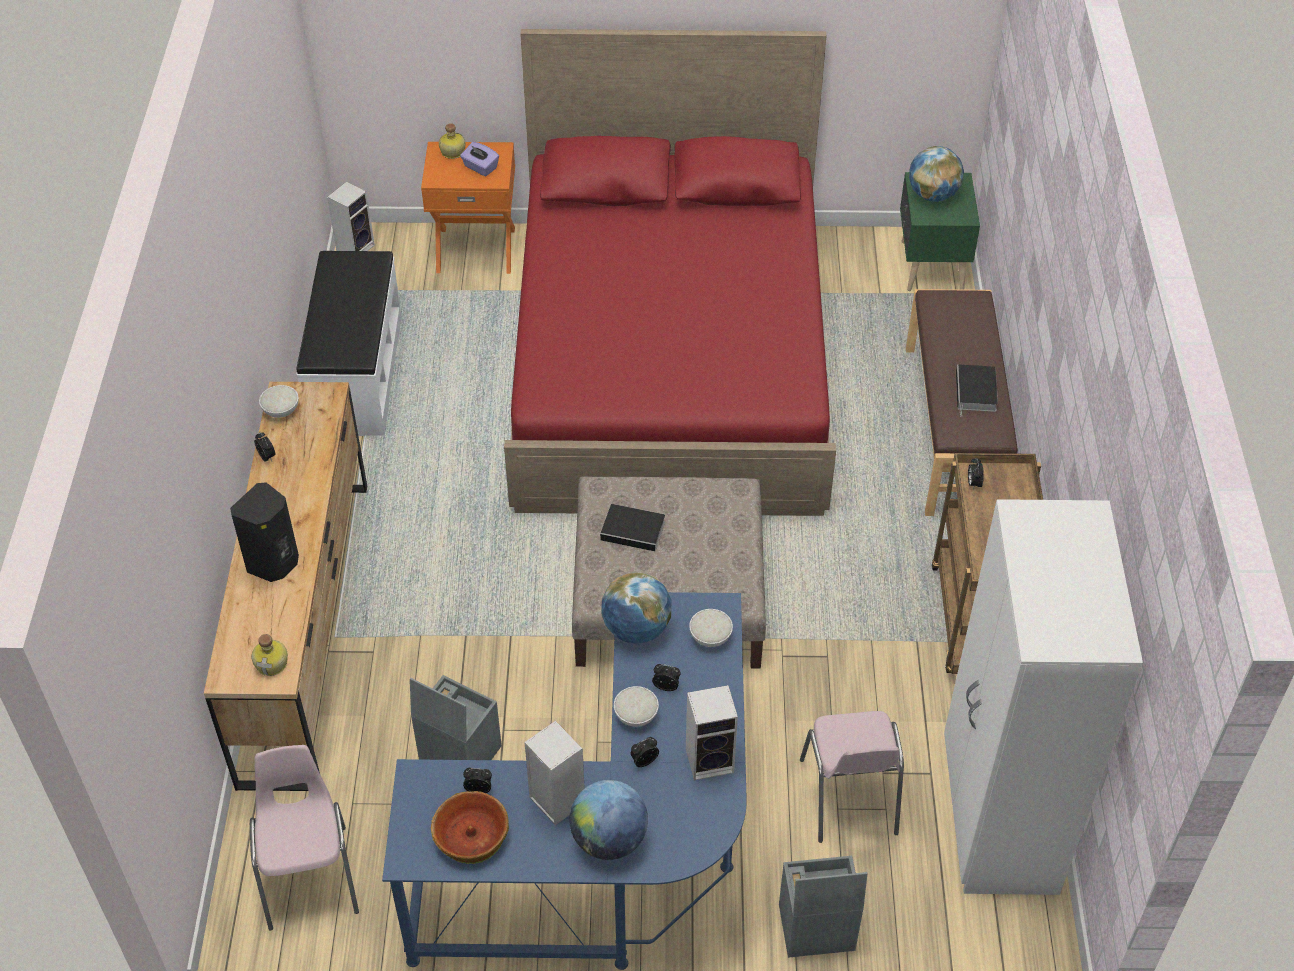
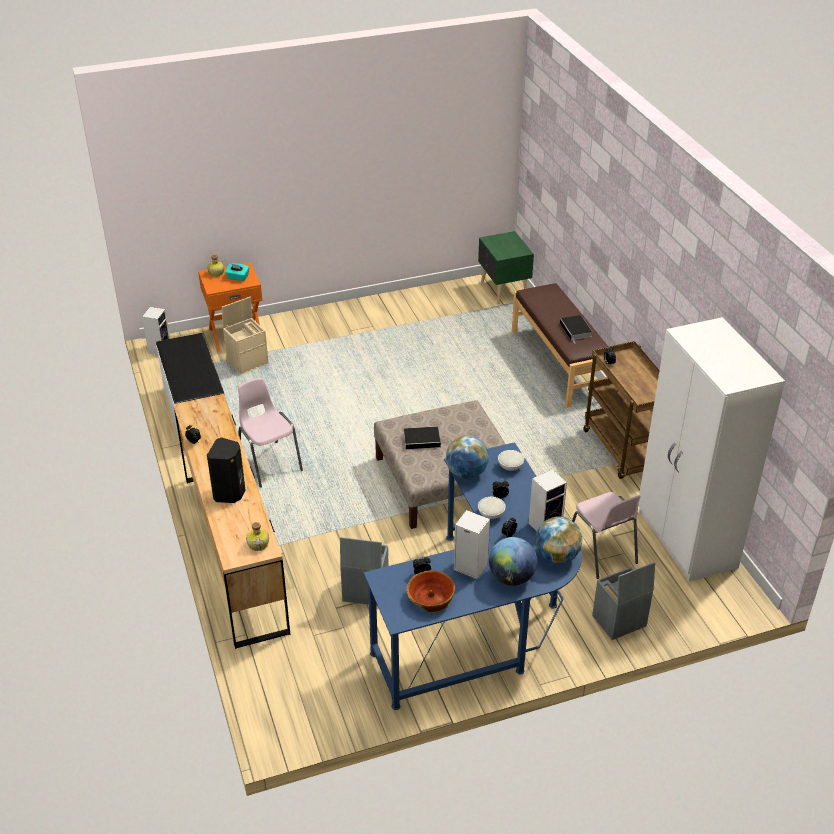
camera: 20 degrees left, 10 degrees down
(281, 411) = (190, 416): white bowl -> none
(310, 876) = (307, 680): pink chair -> pink chair (269, 463)
(472, 302) = (248, 362): none -> beige storage box
(480, 167) = (237, 277): purple tissue box -> turquoise tissue box
(671, 361) = (383, 365): red bed -> none
(933, 195) = (500, 244): globe -> globe (556, 556)

